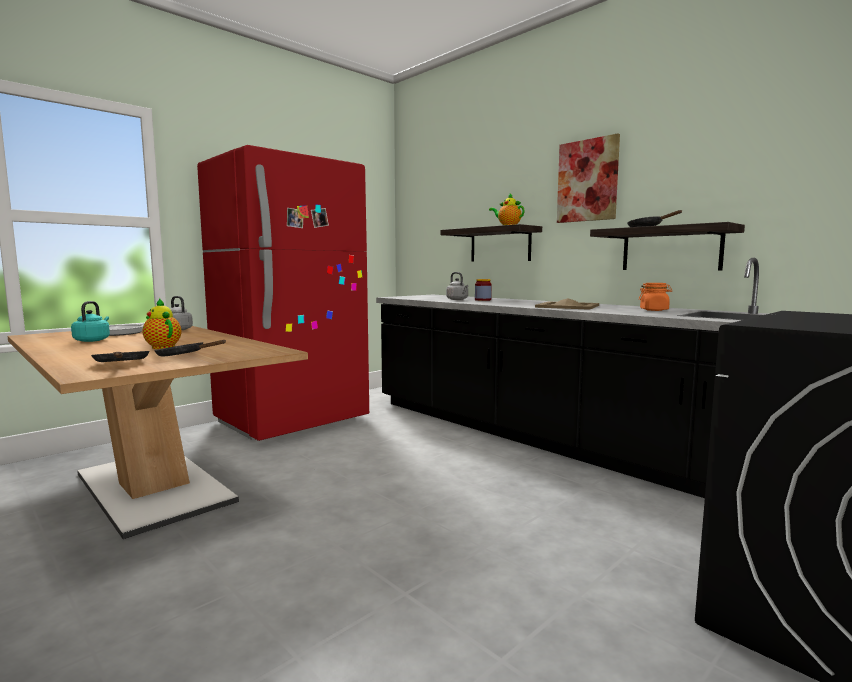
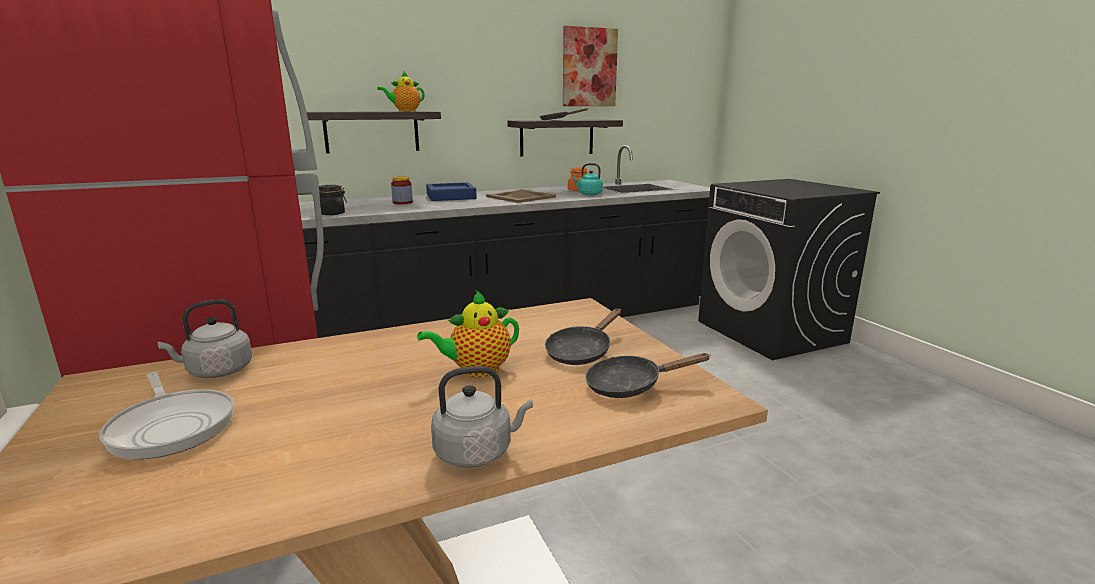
camera: 70 degrees left, 10 degrees up
(93, 340) = (284, 446): turquoise kettle -> turquoise kettle (588, 194)
(421, 298) = (331, 214): none -> black jar
(458, 299) = (376, 207): grey kettle -> grey kettle (477, 452)
(530, 301) = (451, 196): none -> blue tray
(587, 181) = (479, 67): picture -> picture (589, 67)

